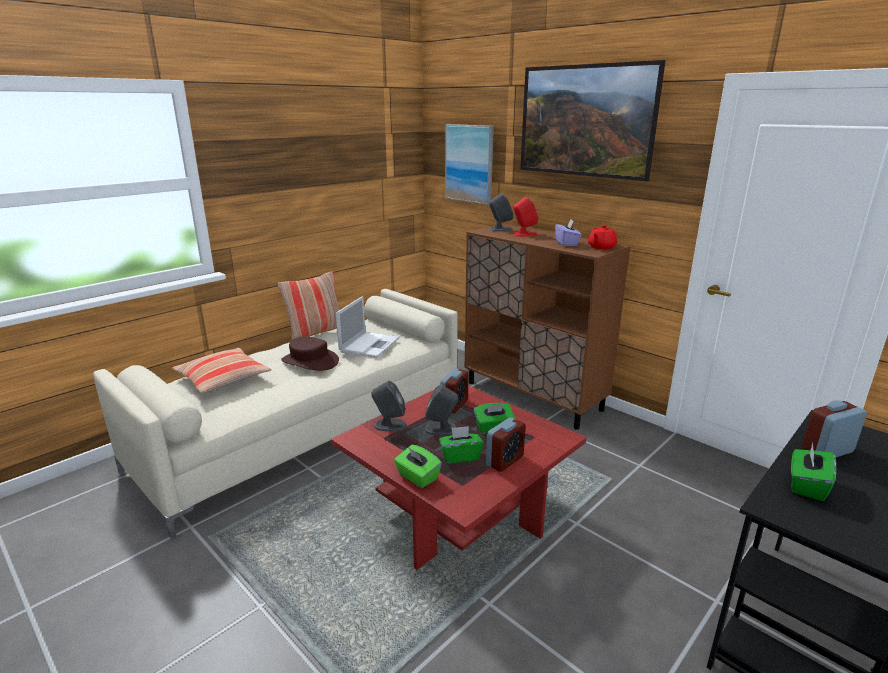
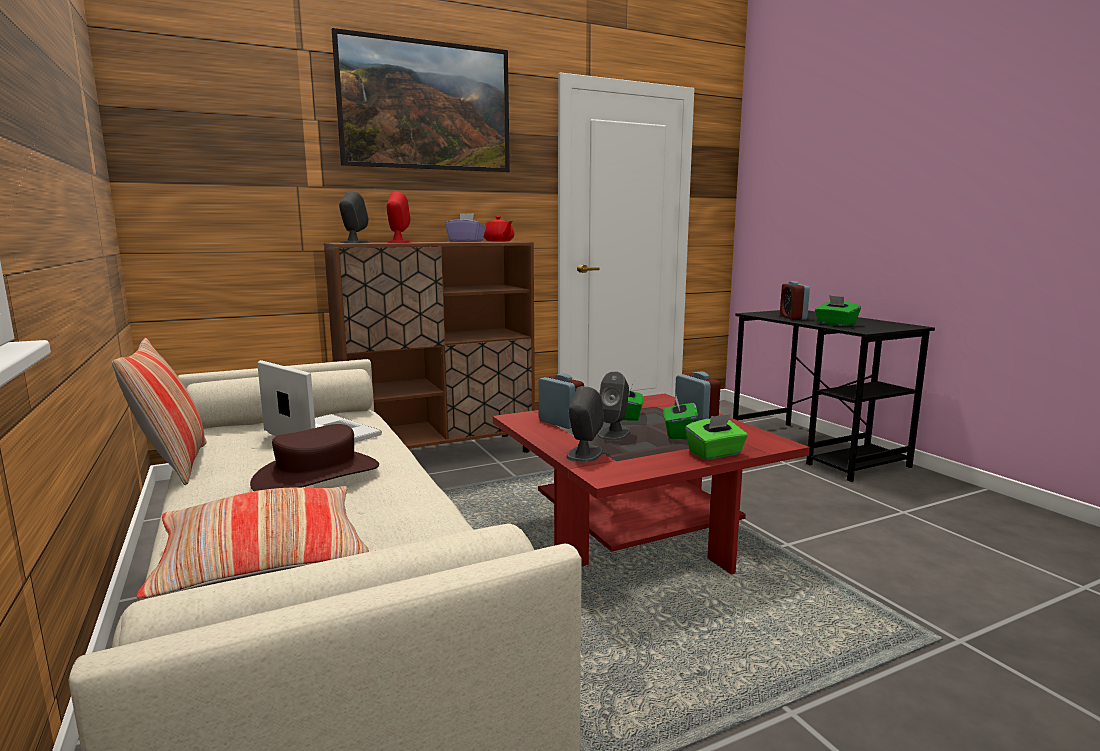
camera: 70 degrees left, 10 degrees down
(469, 163) = (234, 160): picture -> none

